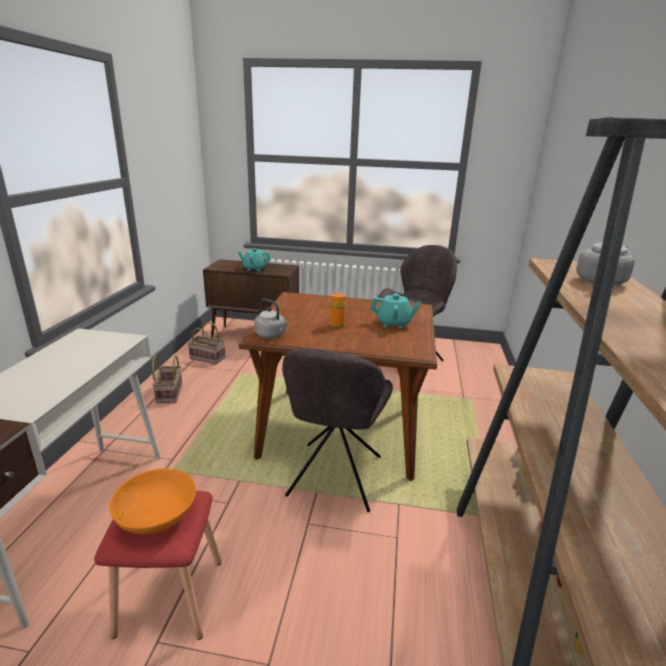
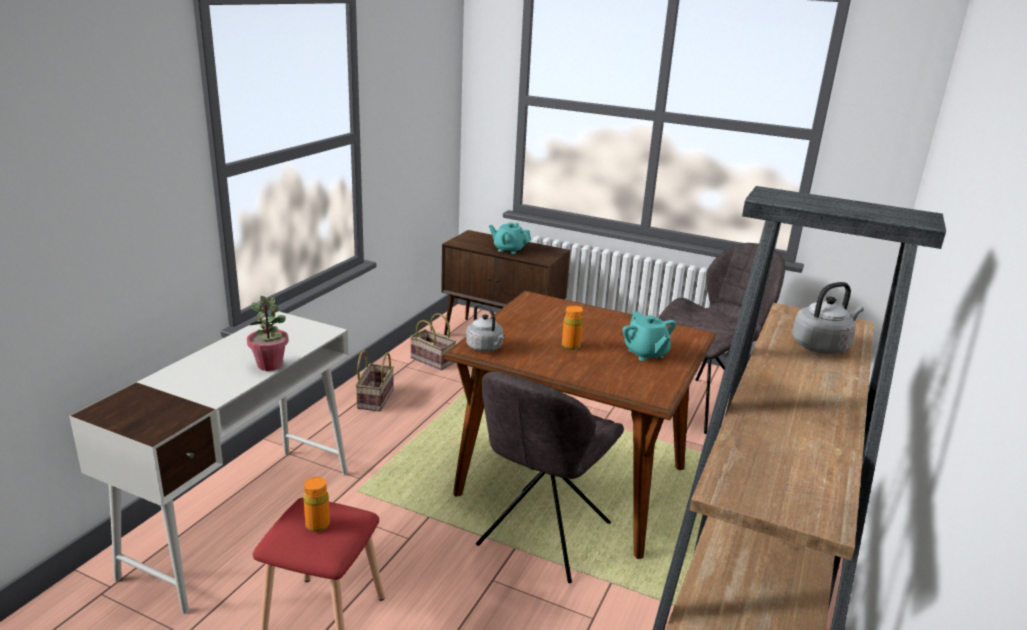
camera: 15 degrees right, 0 degrees up
(81, 374) = (270, 365): none -> potted plant
(156, 515) = (317, 525): orange bowl -> orange bottle
(394, 323) = (645, 353): turquoise teapot -> turquoise teapot turned 45 degrees clockwise

